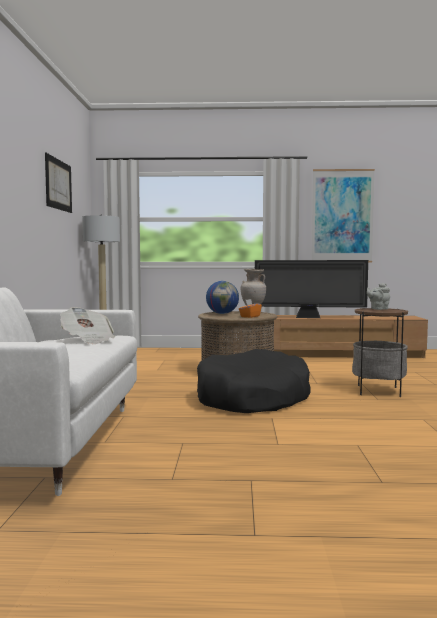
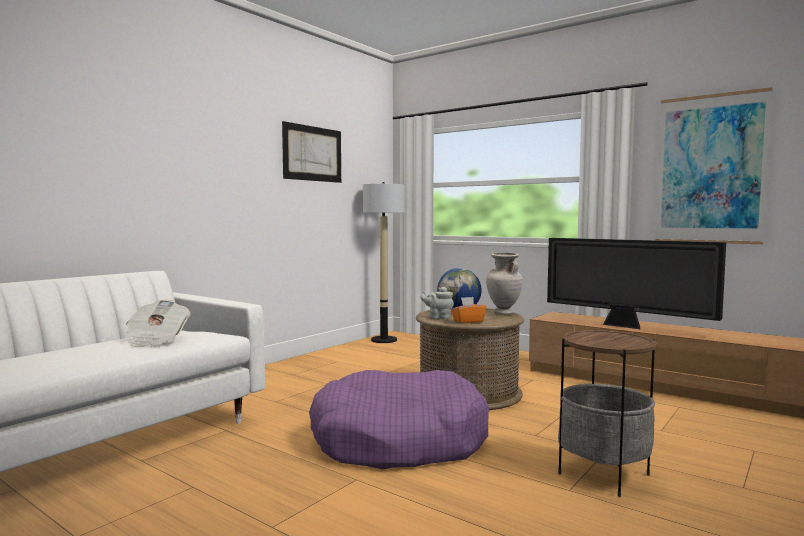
camera: 35 degrees right, 0 degrees up
(252, 398) = (398, 440): black dog bed -> purple dog bed
(378, 309) = (614, 335): grey teapot -> grey teapot (438, 317)

